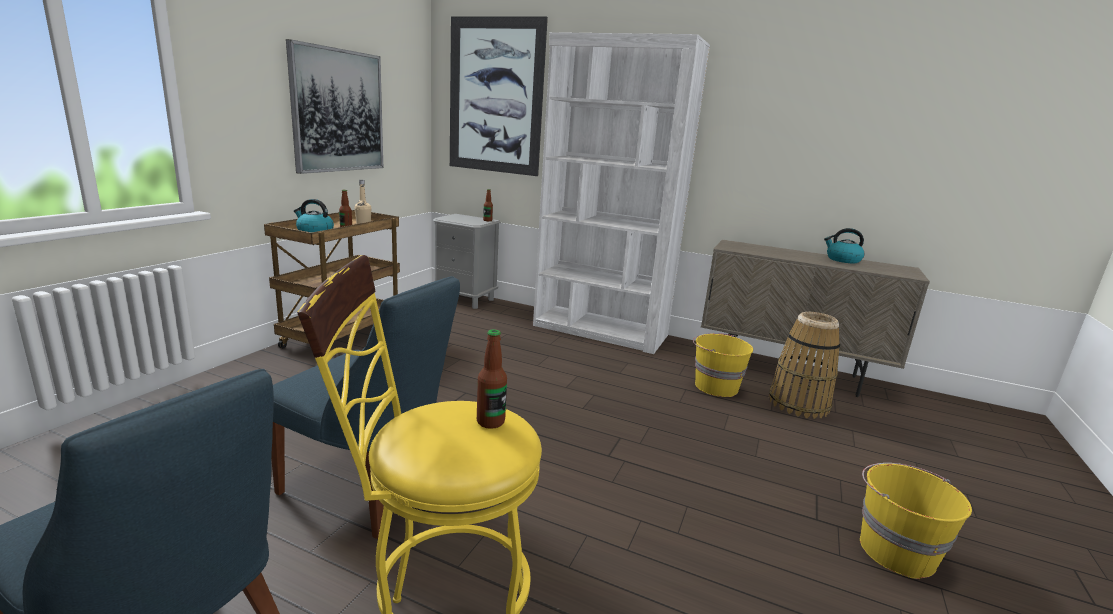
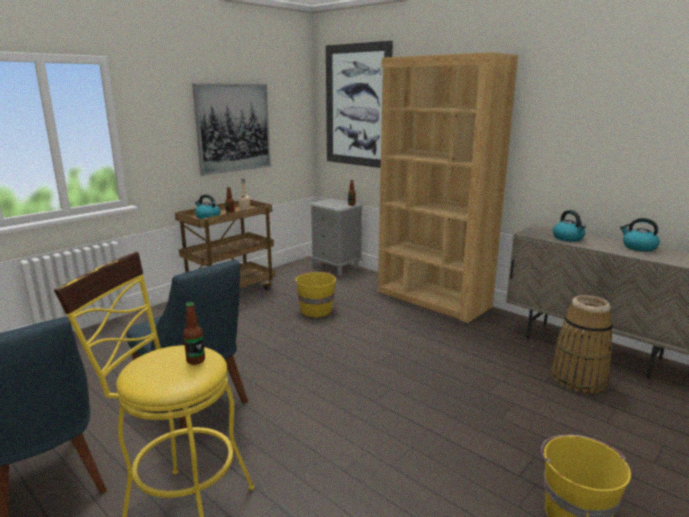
camera: 20 degrees right, 0 degrees up
(600, 331) = (433, 299): white bookcase -> brown bookcase
(715, 386) = (506, 355): yellow bucket -> yellow bucket (315, 310)
(770, 252) = (568, 238): none -> kettle

